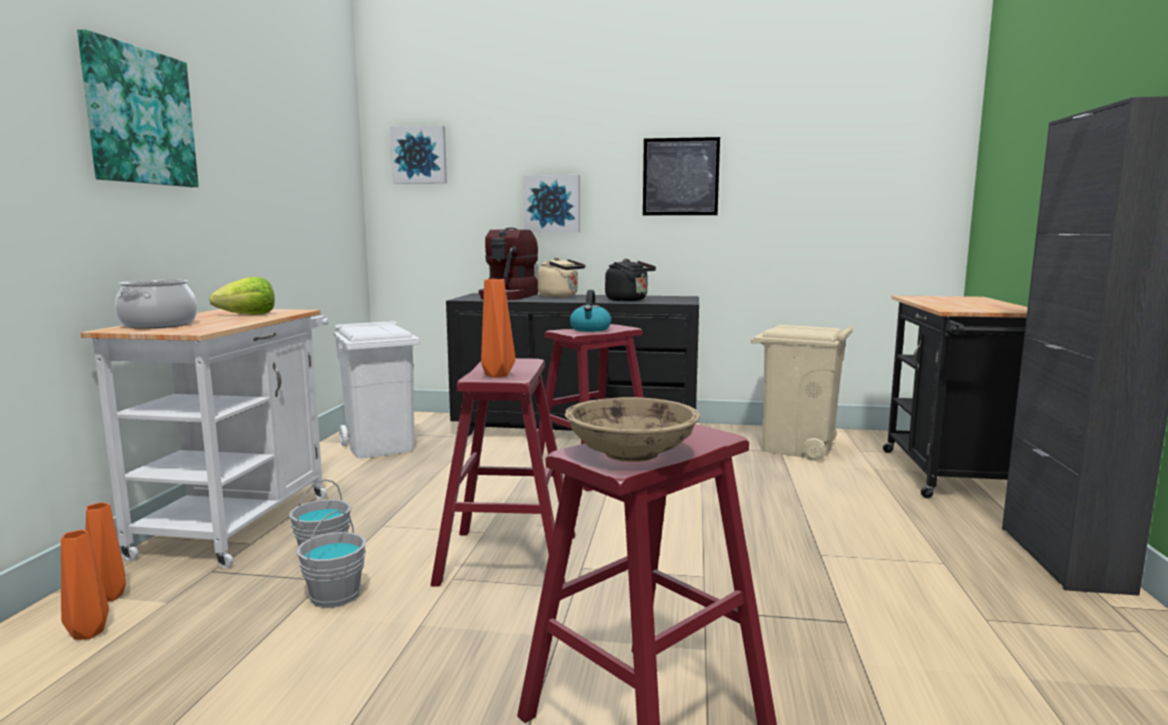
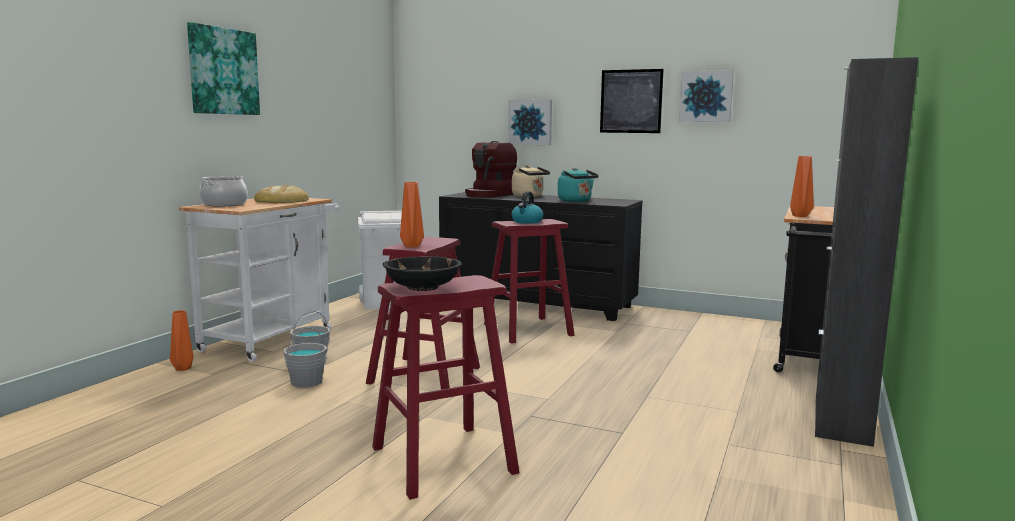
camera: 15 degrees right, 0 degrees up
(90, 634) = (167, 384): orange vase -> orange vase (801, 216)
(248, 315) = (282, 200): lettuce -> bread
(419, 155) = (435, 84): picture -> picture (706, 96)
(629, 300) = (576, 201): black kettle -> turquoise kettle
(631, 453) = (422, 287): beige bowl -> black bowl
(796, 448) = (706, 330): beige trash can -> none

